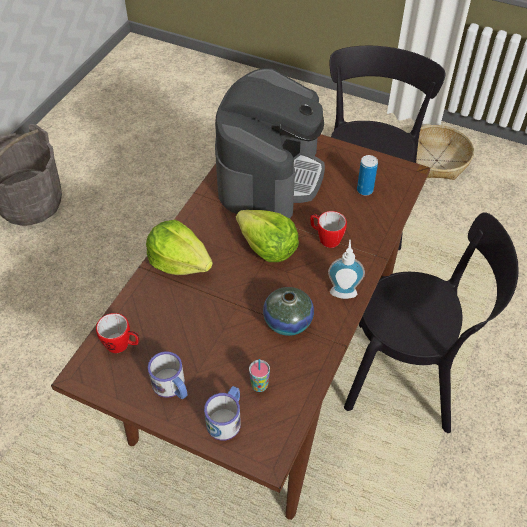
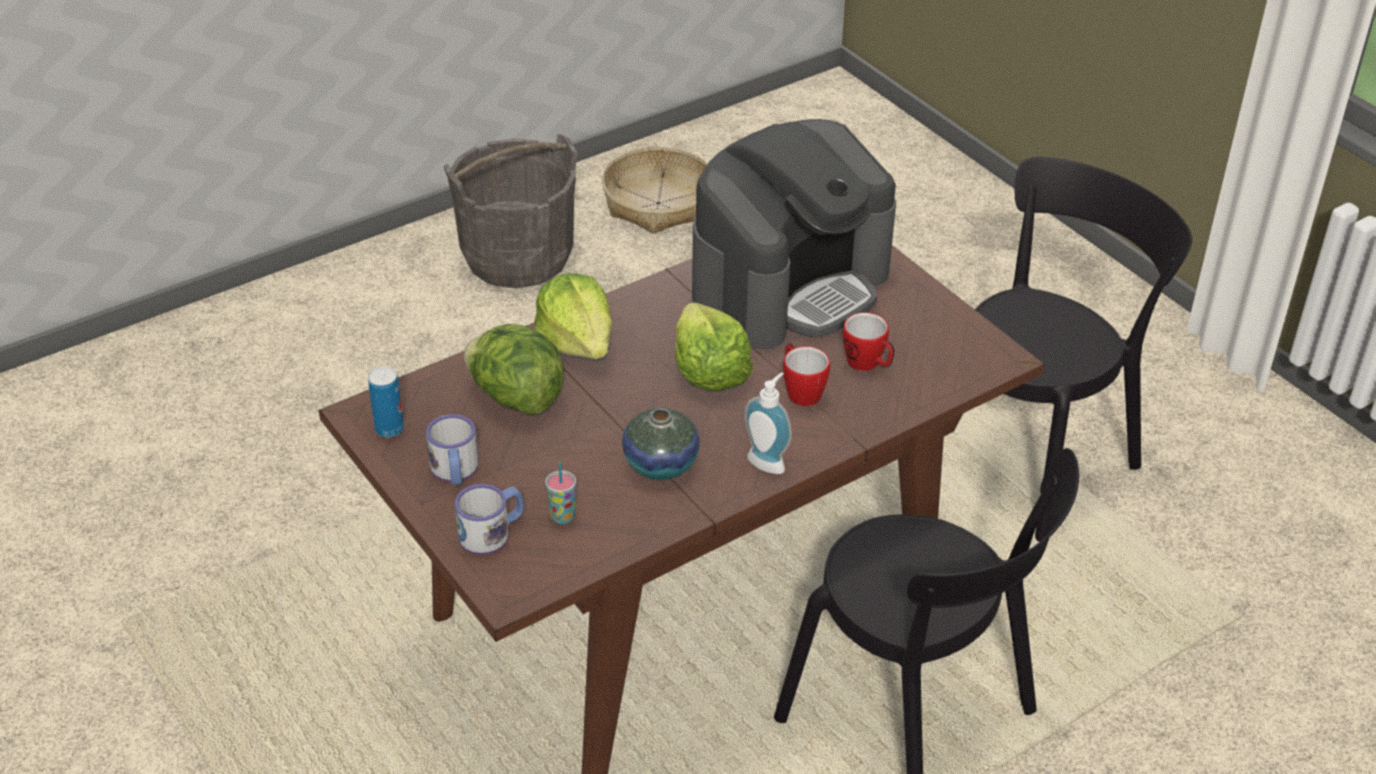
camera: 30 degrees right, 10 degrees down
(122, 345) = (432, 403): mug -> mug (868, 364)
(170, 317) = (515, 398): none -> lettuce
(365, 190) = (913, 355): can -> can (389, 429)
(436, 160) = (1225, 438): basket -> basket (658, 203)

